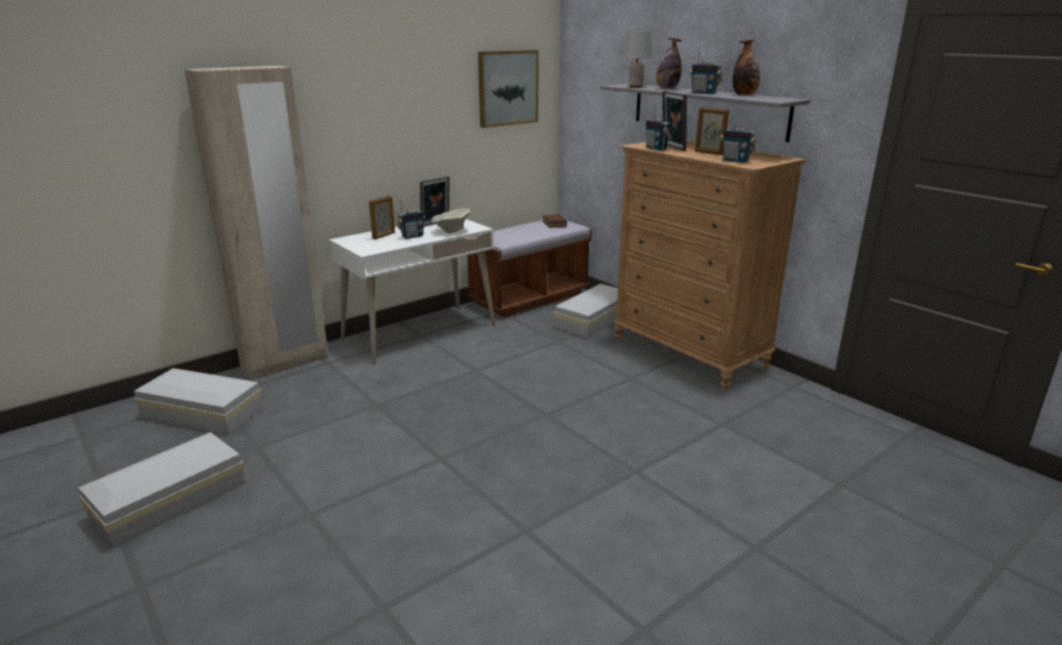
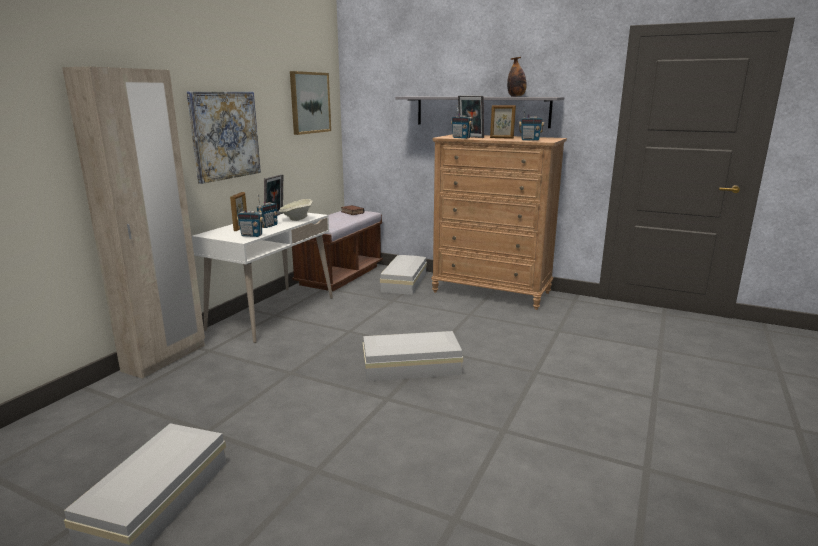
camera: 25 degrees left, 5 degrees down
(203, 413) = (117, 417): white storage box -> white storage box (413, 367)
(379, 131) = (225, 135): none -> picture
(635, 87) = (424, 96): grey table lamp -> none
(667, 88) = (450, 96): bottle -> none
(703, 93) = (487, 96): radio -> radio (252, 235)

